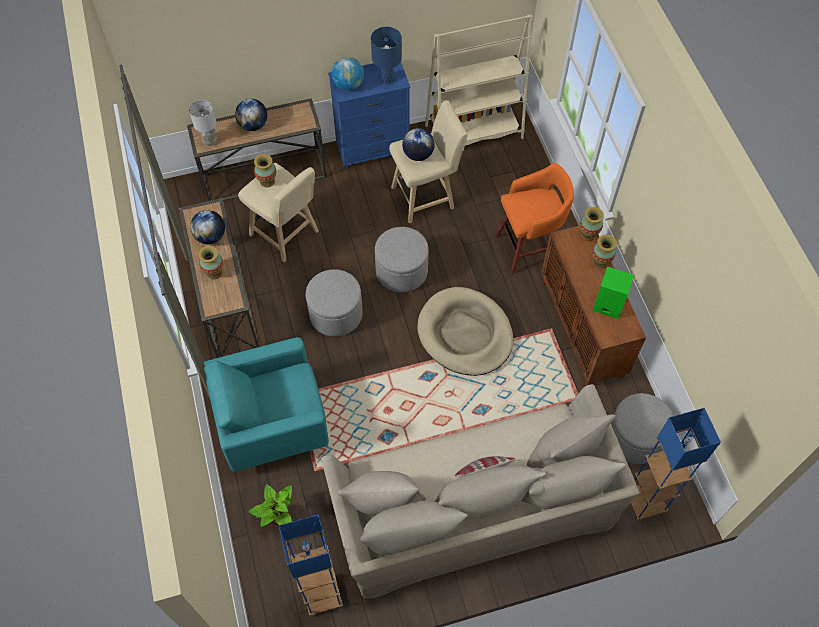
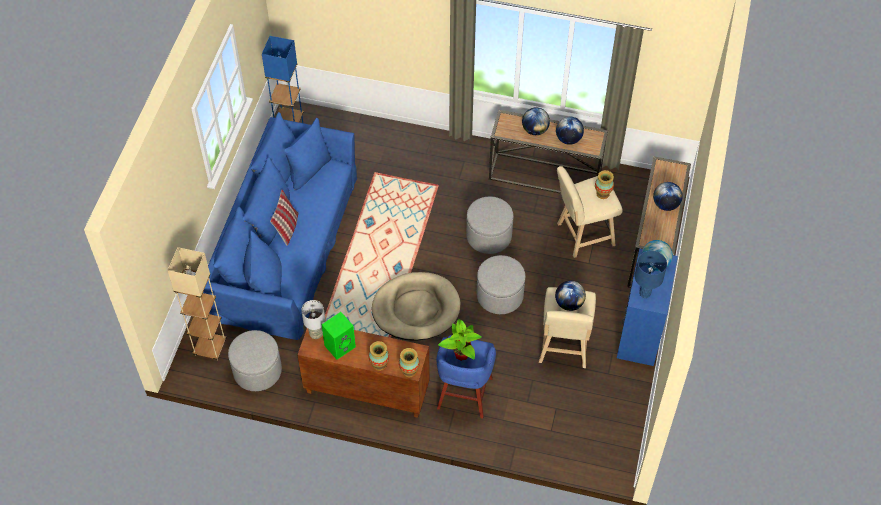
camera: 120 degrees right, 5 degrees down
(209, 141) = (664, 171): grey table lamp -> grey table lamp (316, 334)
(214, 272) = (535, 130): vase -> globe
(273, 422) = (425, 164): turquoise armchair -> none
(279, 518) = (356, 141): potted plant -> potted plant (461, 354)
(472, 504) = (286, 246): beige sofa -> blue sofa
(474, 132) = (615, 423): beige bookcase -> none
(528, 248) = (464, 395): orange stool -> blue stool
(645, 502) = (210, 347): blue floor lamp -> beige floor lamp

